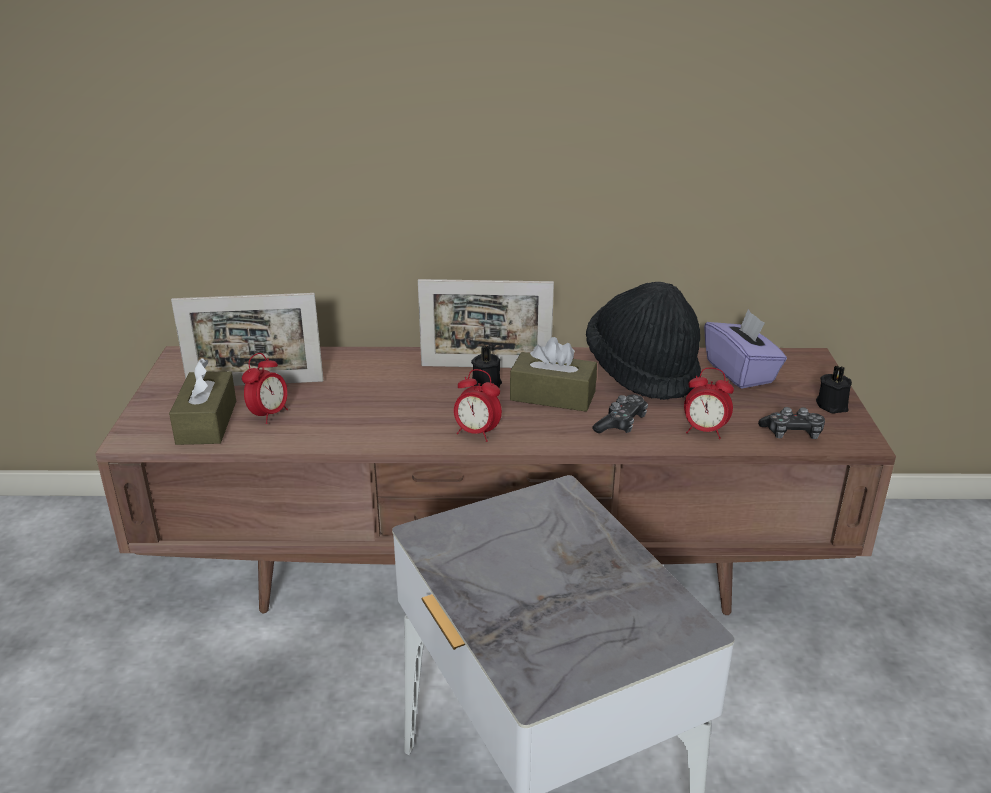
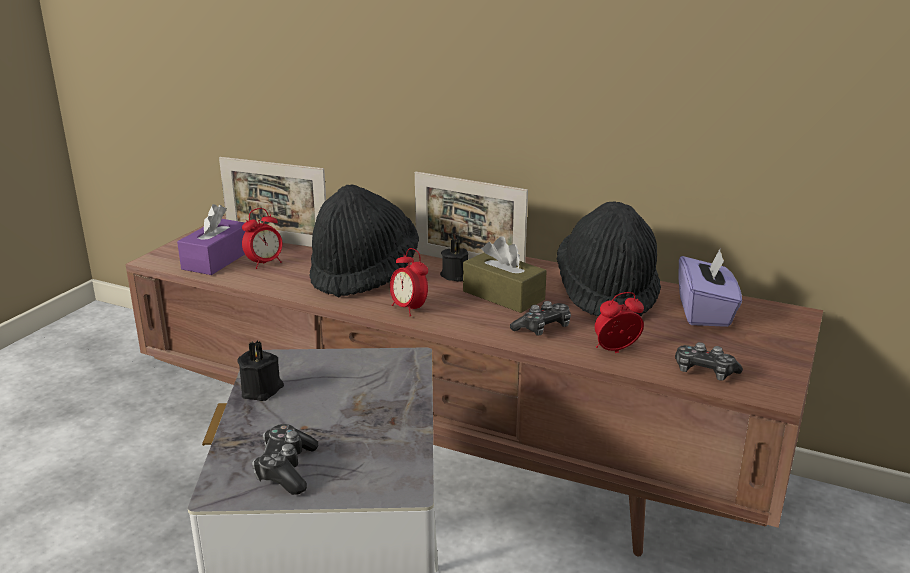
camera: 25 degrees right, 5 degrees down
(207, 422) = (217, 259): brown tissue box -> purple tissue box
(391, 403) = (364, 274): none -> black hat
(571, 648) = (286, 469): none -> game controller
(704, 431) = (616, 351): alarm clock -> alarm clock turned 120 degrees clockwise
(832, 405) = (775, 358): black candle -> black candle (262, 390)

